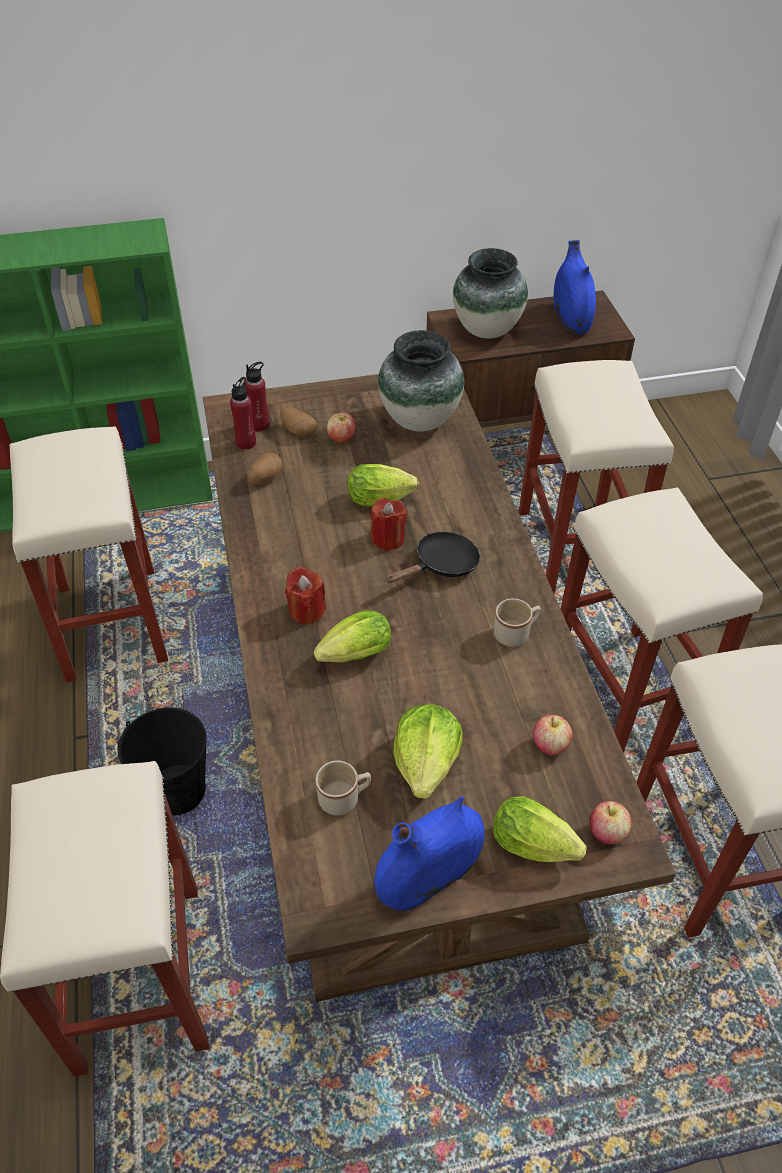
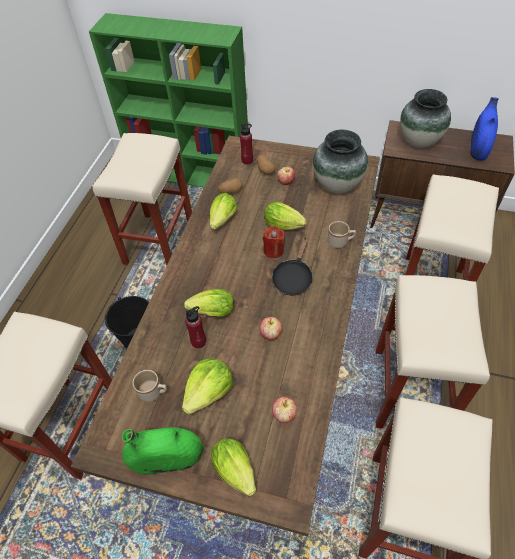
camera: 30 degrees right, 5 degrees up
(246, 443) = (234, 168): red bottle -> red bottle (198, 341)
(281, 525) = (222, 221): none -> lettuce
(306, 610) = (203, 276): red candle -> none
(429, 876) = (167, 460): blue vase -> green vase
(441, 565) = (293, 277): black frying pan -> black frying pan turned 120 degrees clockwise
(516, 633) = (309, 336): beige mug -> beige mug (340, 242)
(606, 833) = (282, 485): apple -> apple (270, 334)

